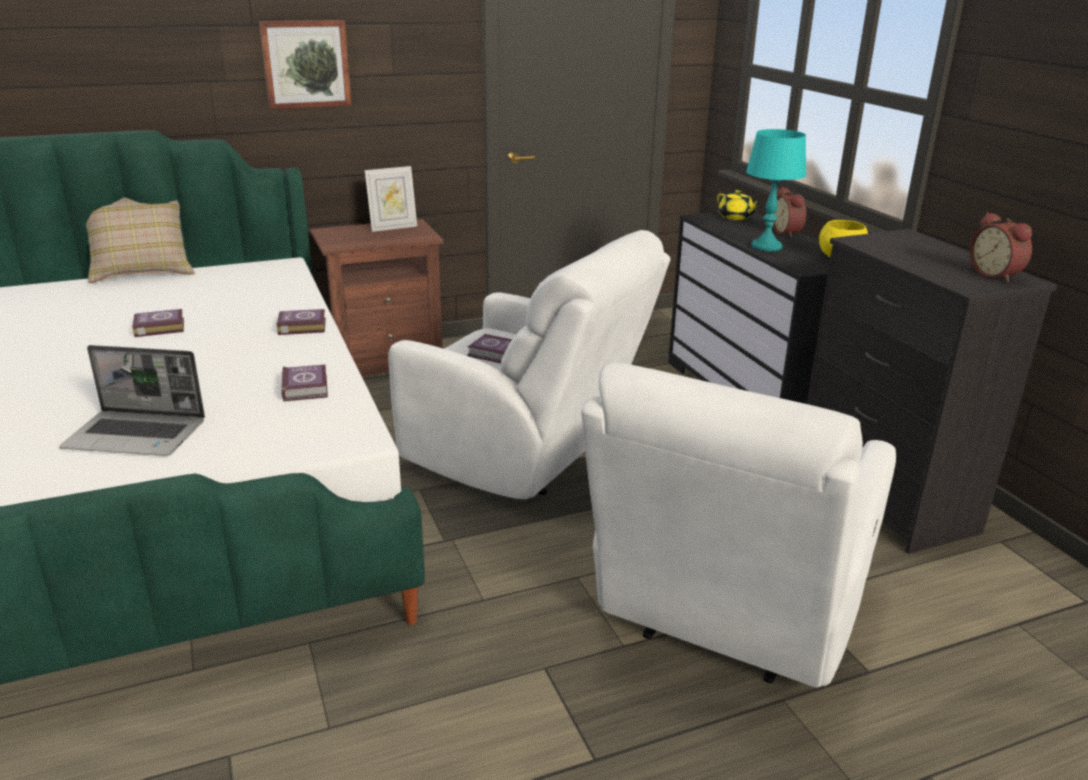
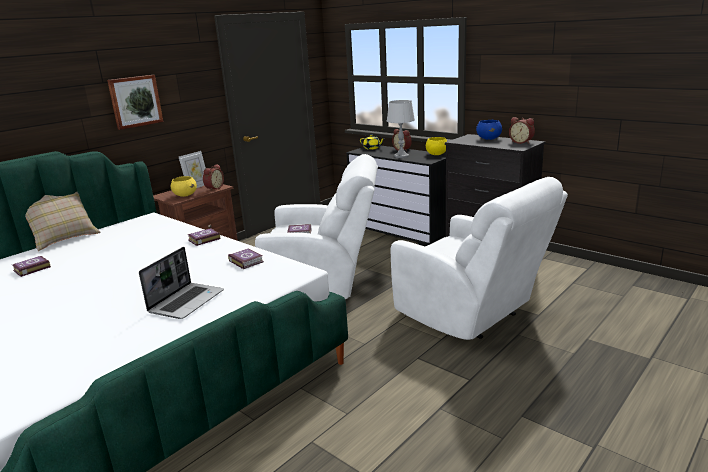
camera: 25 degrees left, 5 degrees down
(138, 435) = (186, 301): laptop -> laptop turned 45 degrees counterclockwise
(158, 327) = (119, 259): book -> book (31, 269)
(357, 239) = (185, 195): none -> yellow bowl
(411, 236) = (213, 188): none -> alarm clock
(726, 616) = (471, 315): white armchair -> white armchair turned 45 degrees counterclockwise
(766, 246) = (401, 156): turquoise table lamp -> grey table lamp
(934, 250) = (489, 139): none -> blue bowl

